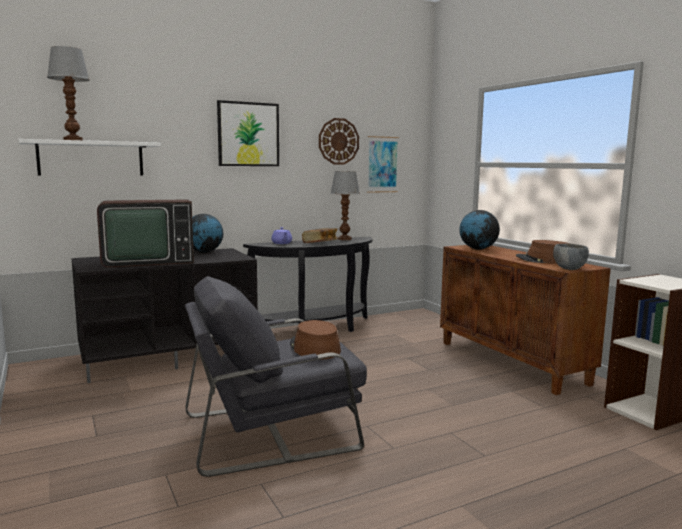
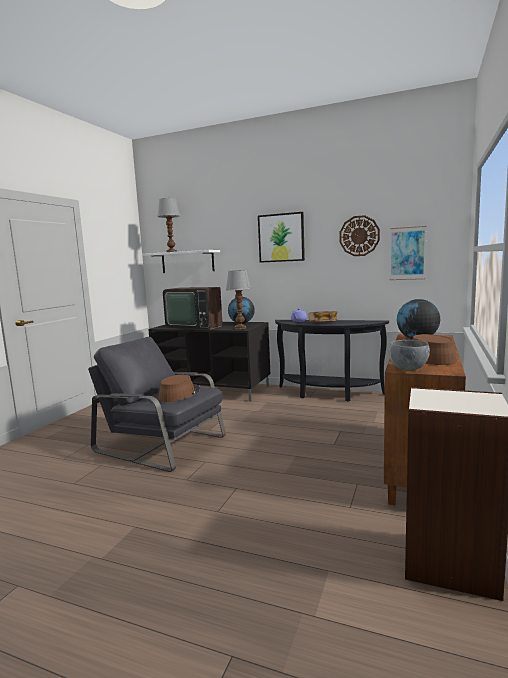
camera: 50 degrees right, 0 degrees up
(344, 239) = (356, 321): table lamp -> table lamp (240, 328)

